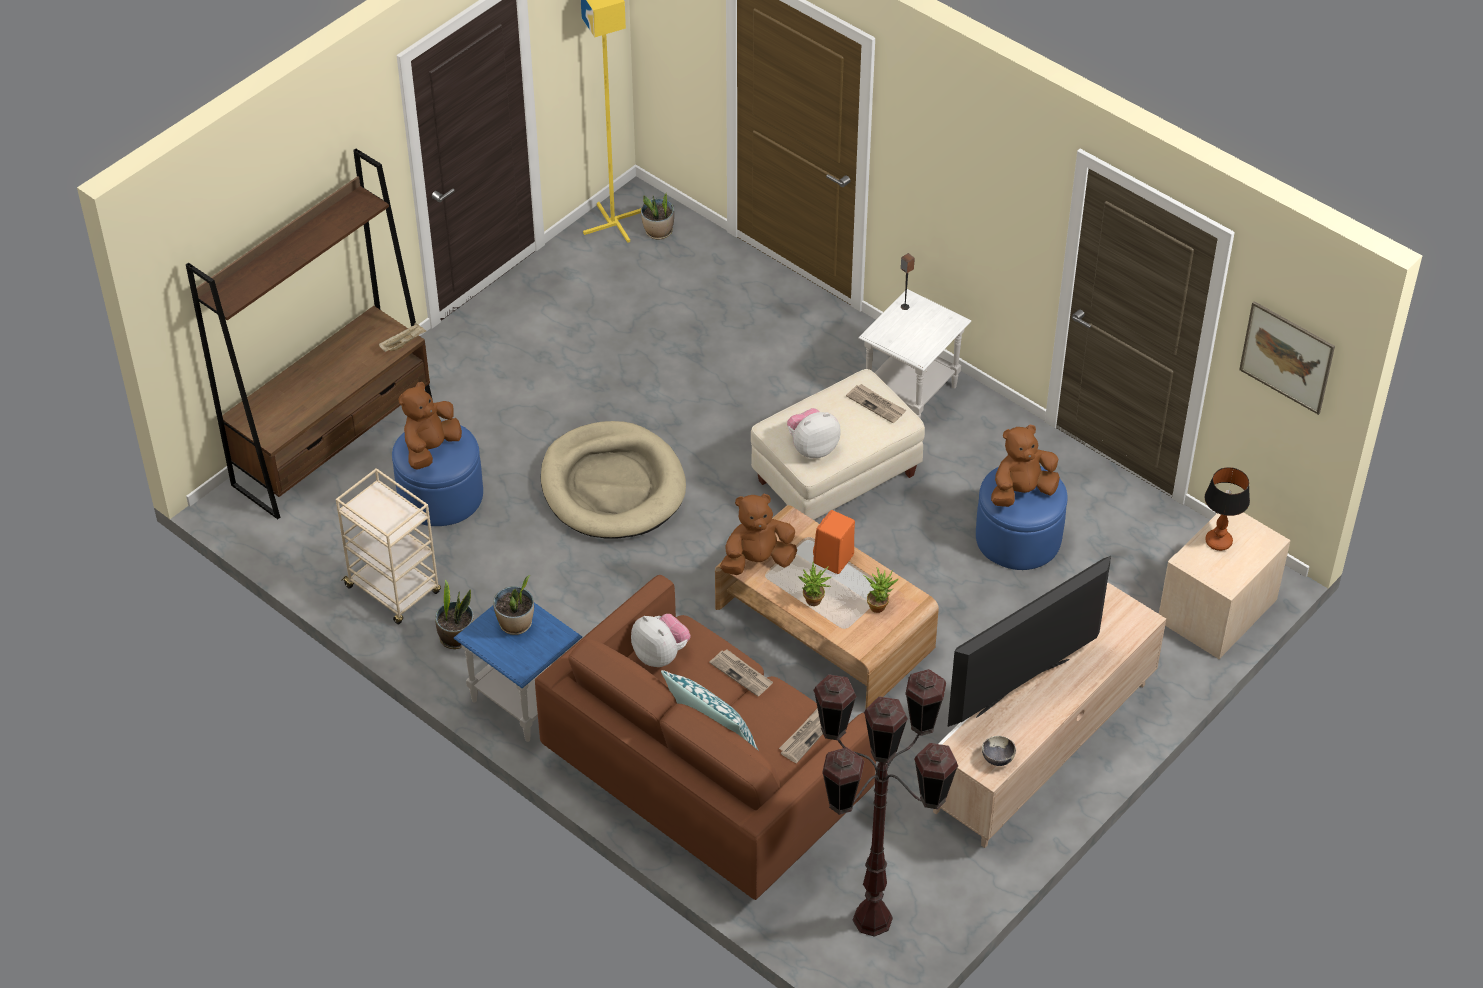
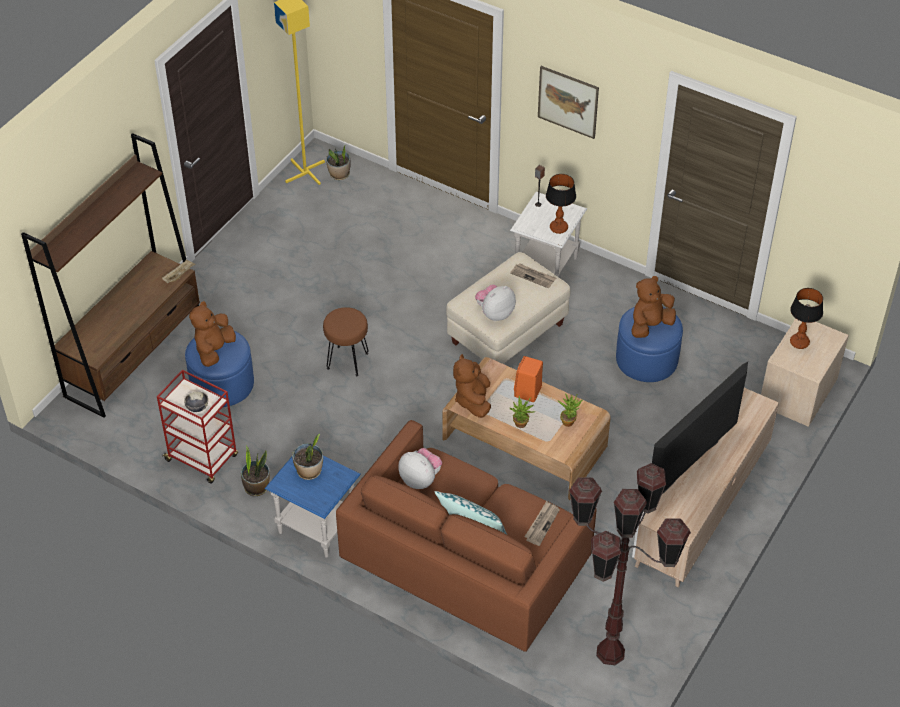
camera: 10 degrees left, 0 degrees up
(394, 590) = (202, 459): beige cart -> red cart
(612, 486) = (347, 360): beige dog bed -> brown stool
(742, 674) = (483, 485): newspaper -> none
(757, 561) = (473, 400): brown plush toy -> brown plush toy turned 60 degrees counterclockwise
(924, 342) = (558, 228): none -> table lamp
(997, 759) = (686, 521): bowl -> bowl (197, 408)
(1287, 357) = (839, 203): picture -> picture (568, 102)

